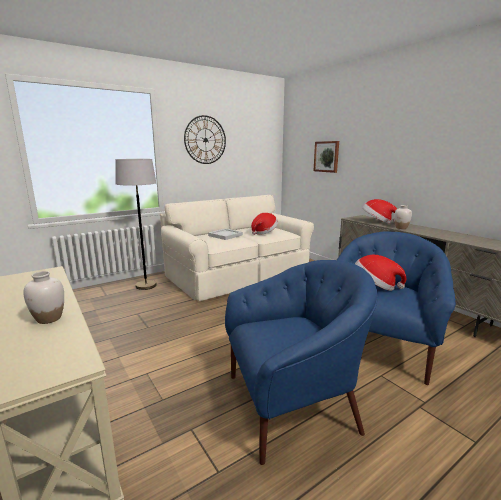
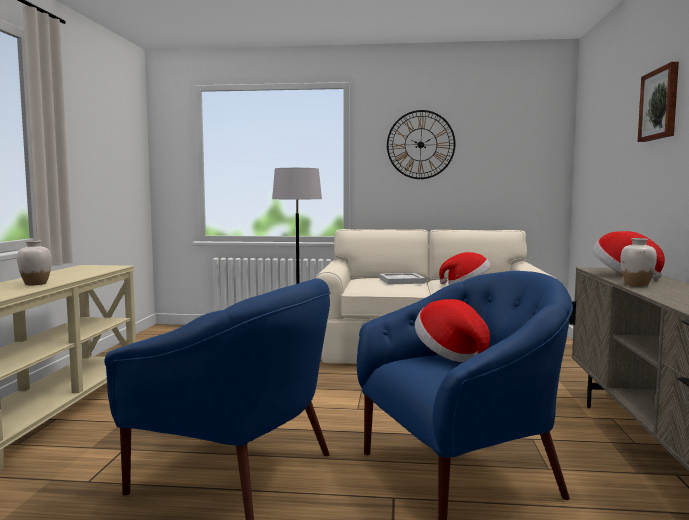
camera: 40 degrees right, 10 degrees down
(326, 156) = (609, 162): picture -> picture (660, 104)

